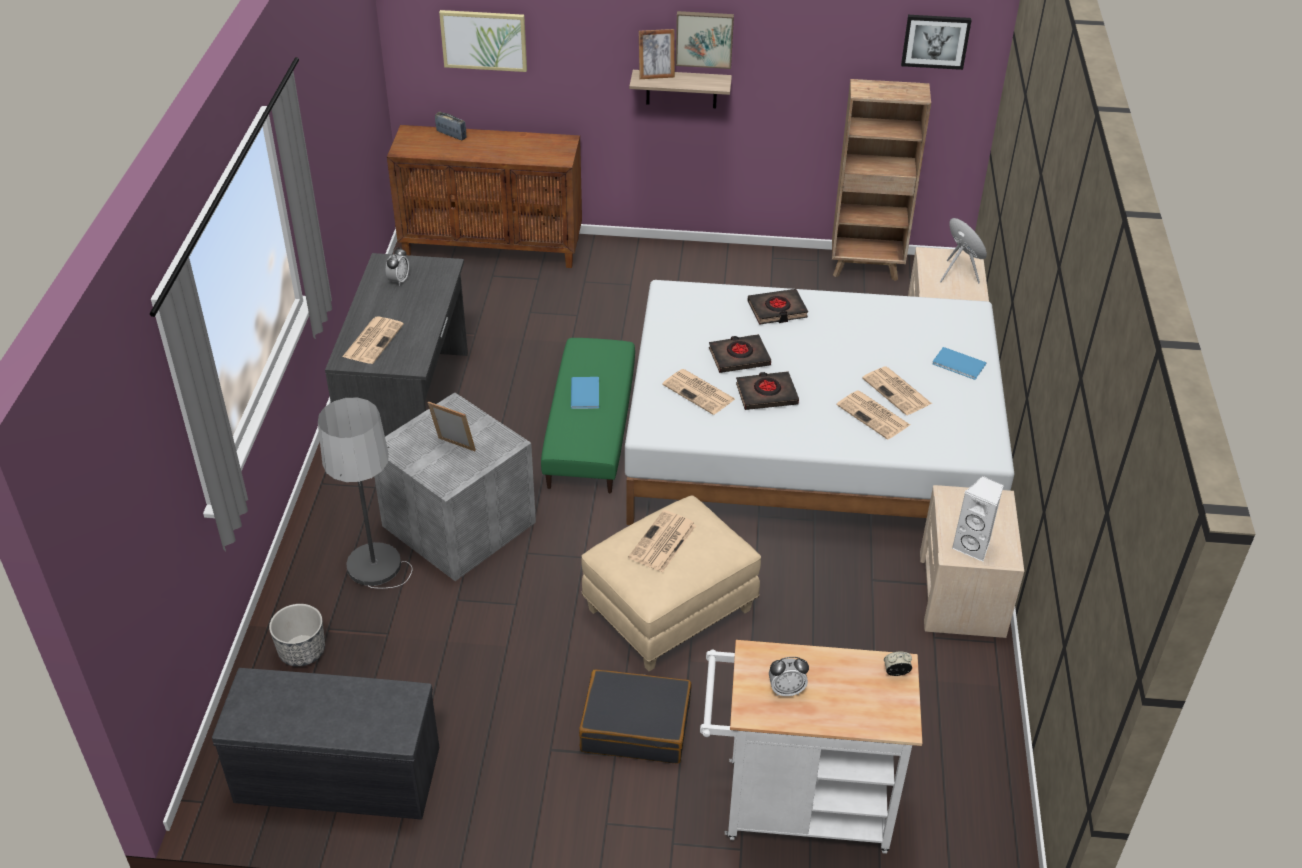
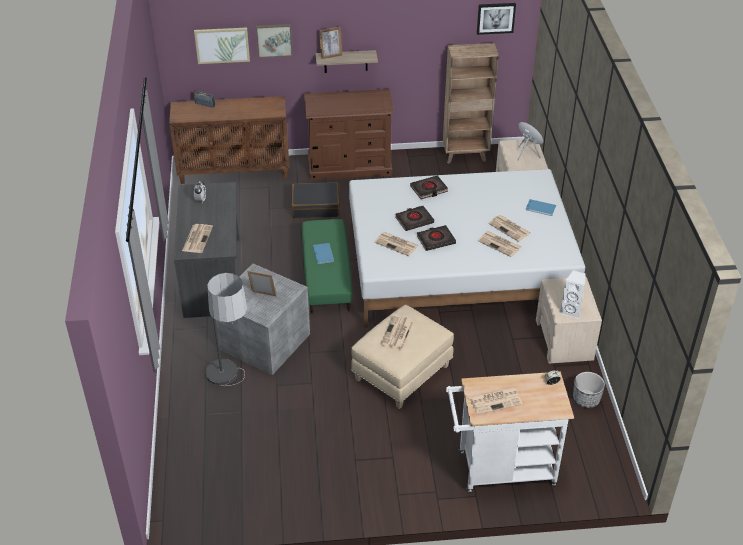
camera: 10 degrees left, 0 degrees up
(301, 651) = (193, 428): planter -> planter (586, 399)
(336, 776) = (236, 494): grey bench -> none
(636, 726) = (400, 440): black suitcase -> black suitcase (315, 206)
(674, 262) = (349, 166): none -> brown dresser
(704, 38) = (358, 30): picture -> picture (274, 40)
(786, 690) = (495, 400): alarm clock -> newspaper

